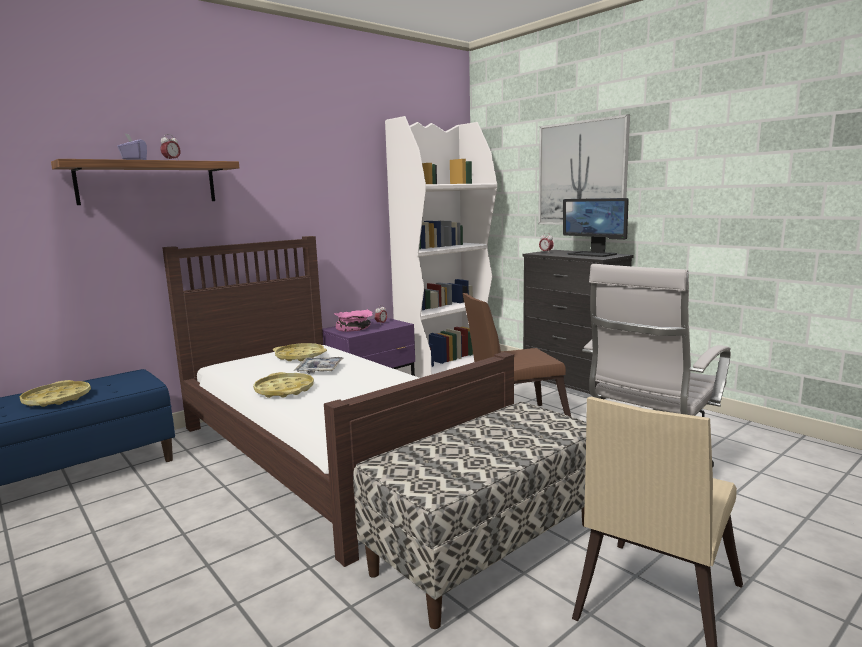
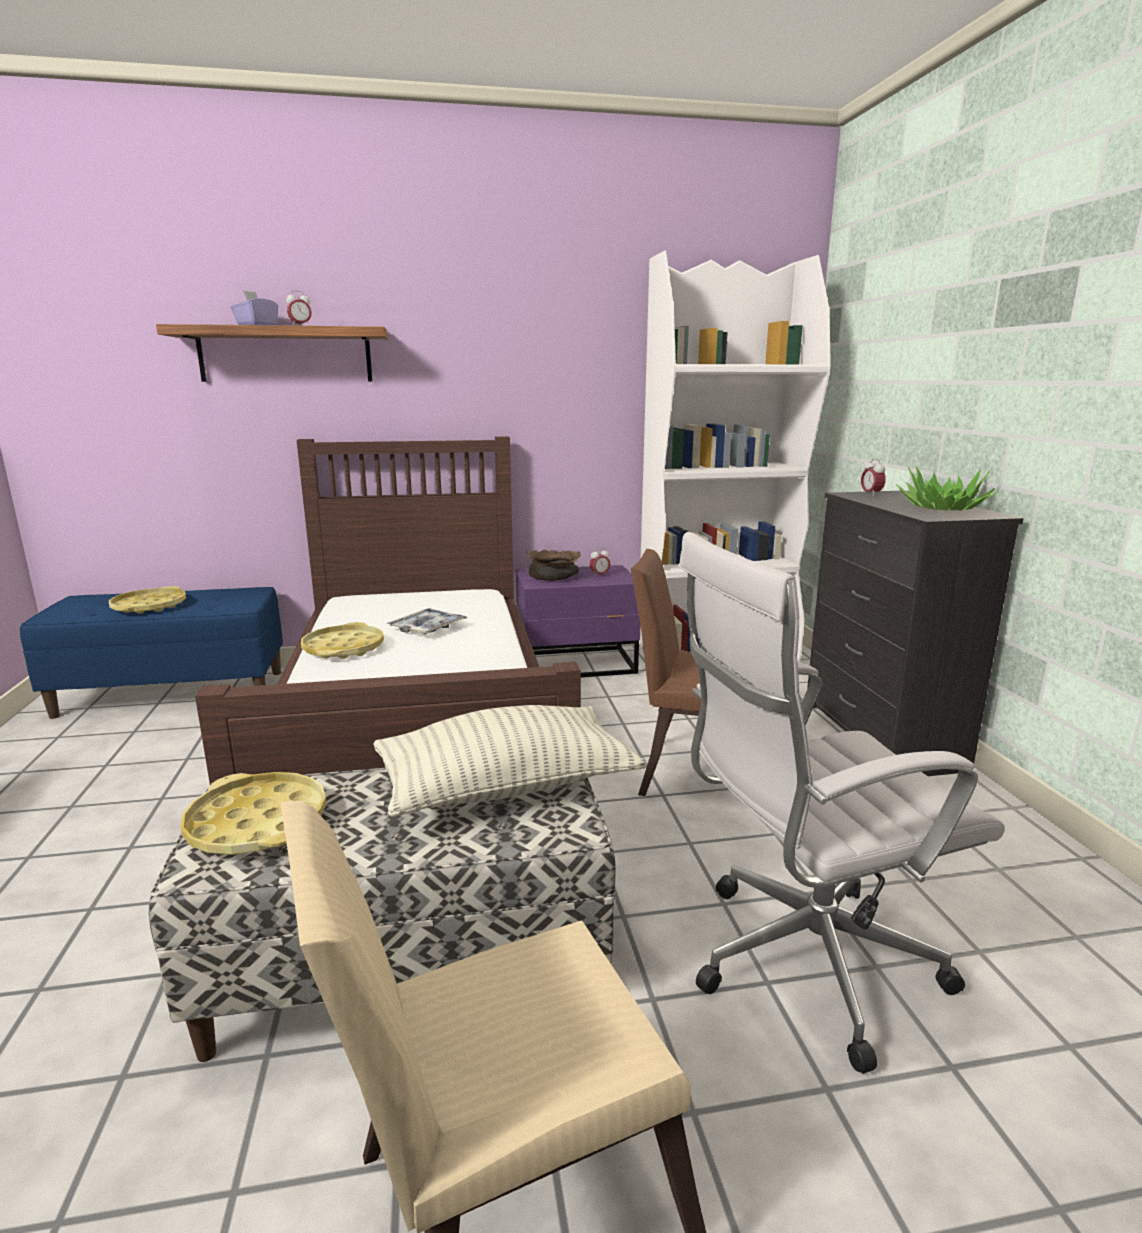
camera: 30 degrees right, 5 degrees up
(300, 356) = (440, 604): yellow tray -> yellow tray (257, 824)
(355, 328) = (554, 577): pink bowl -> brown bowl
(518, 421) = (506, 787): none -> pillow
(581, 173) = (965, 349): picture -> none
(592, 254) = (942, 508): monitor -> potted plant

